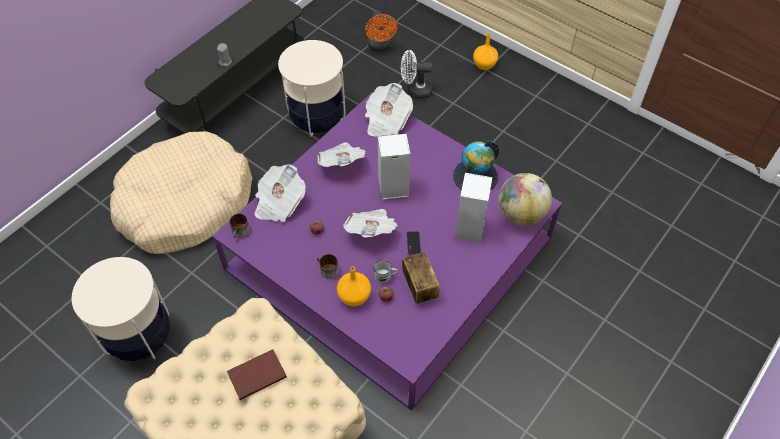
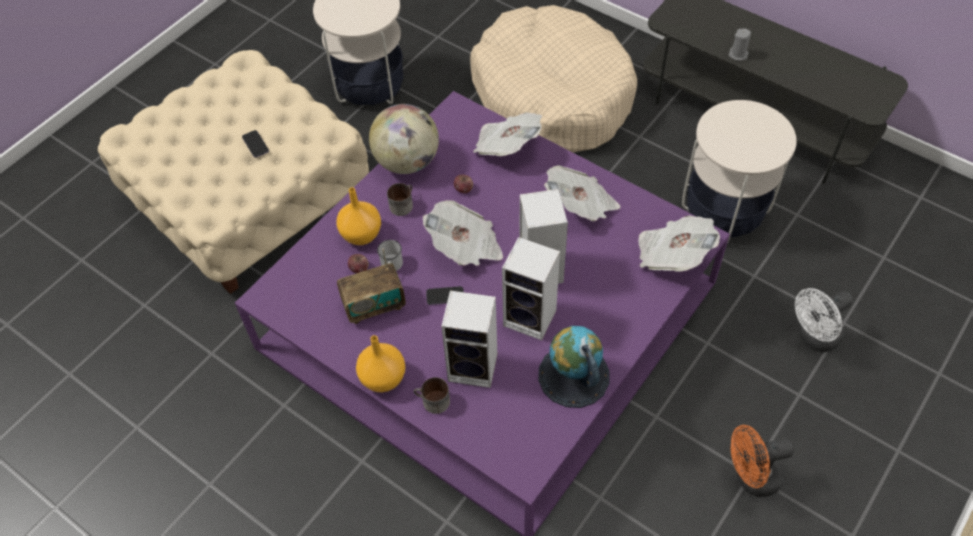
camera: 90 degrees right, 0 degrees up
(240, 232) = (458, 115): mug -> mug (432, 402)
(256, 374) = (255, 145): brown book -> phone
(380, 47) = (903, 284): orange fan -> orange fan (751, 478)
(415, 90) = (814, 338): white fan -> white fan turned 120 degrees counterclockwise
(432, 195) = (532, 318): none -> speaker
(484, 65) = (909, 446): orange vase -> orange vase (384, 378)
(521, 214) = (503, 439): globe -> globe (407, 162)

